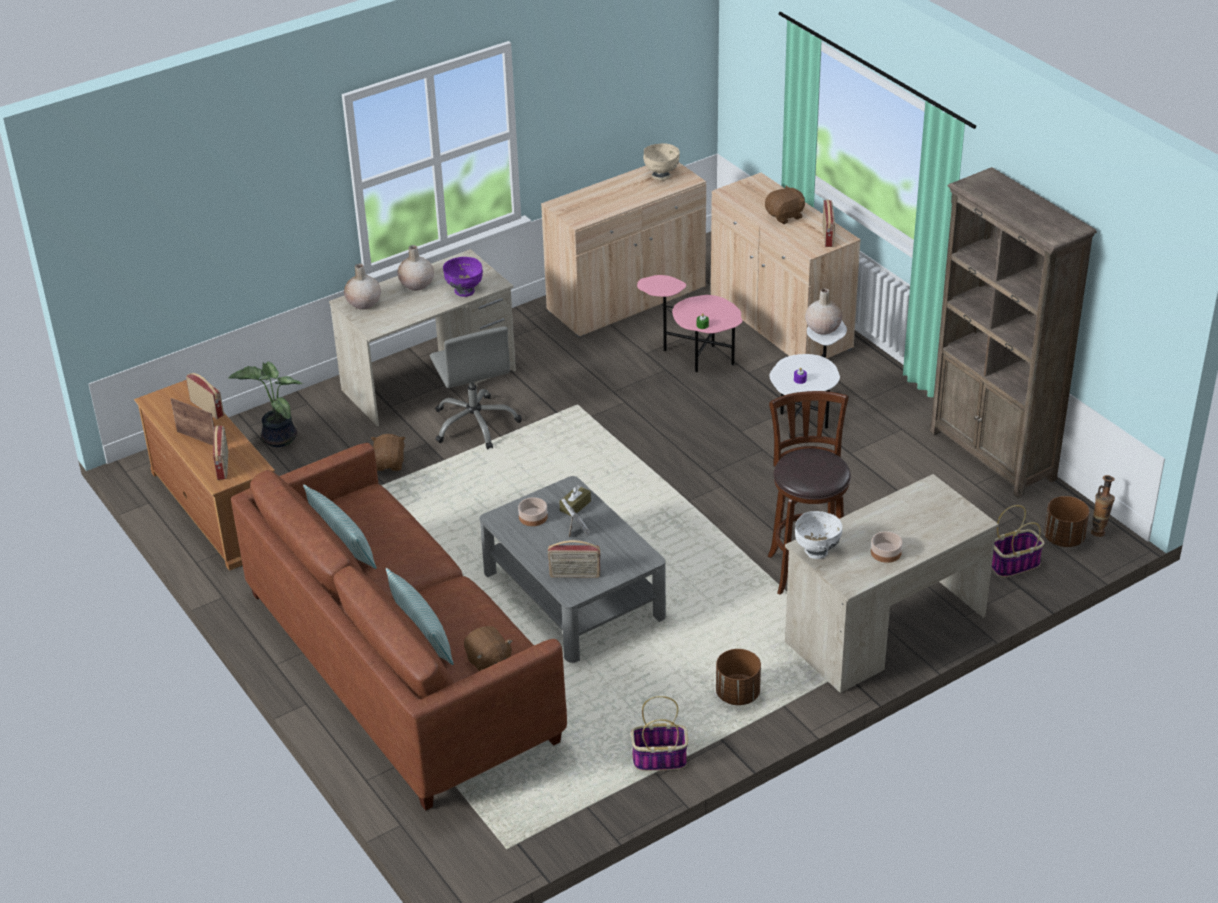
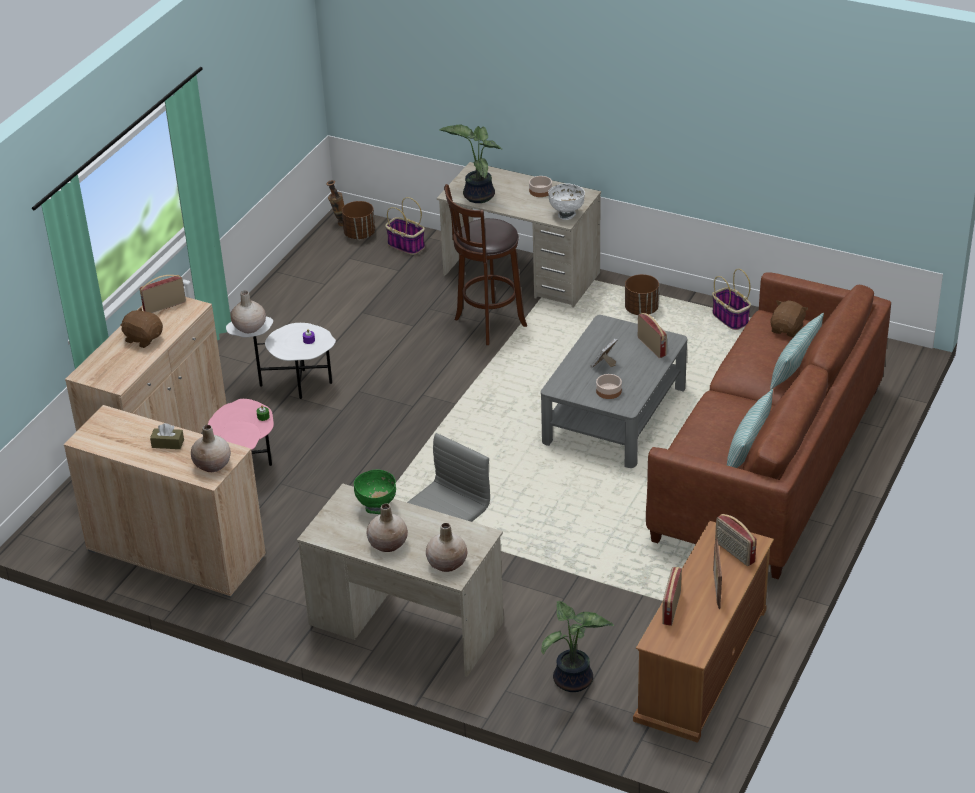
camera: 120 degrees left, 0 degrees up
(223, 465) = (734, 552): radio -> radio turned 90 degrees counterclockwise
(389, 464) = (548, 587): brown plush toy -> none
(464, 292) = (377, 507): purple bowl -> green bowl
(572, 209) = (212, 465): none -> beige vase
(575, 506) = (576, 376): brown tissue box -> brown tissue box (168, 443)
(661, 176) = (110, 434): beige bowl -> none
(914, 503) = (477, 195): none -> potted plant
(992, 456) = (282, 286): brown bookcase -> none

